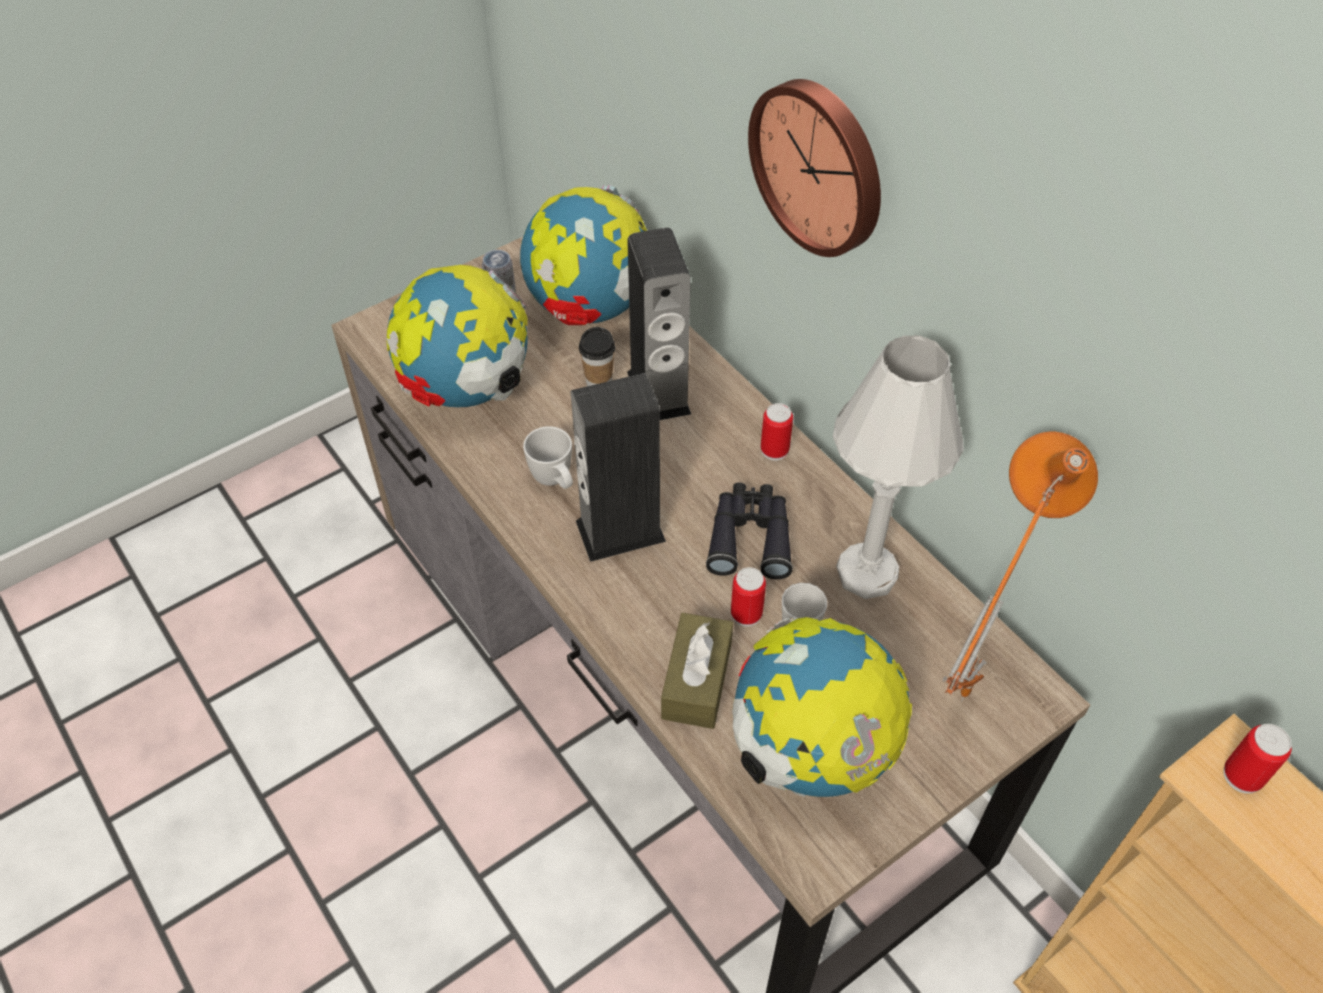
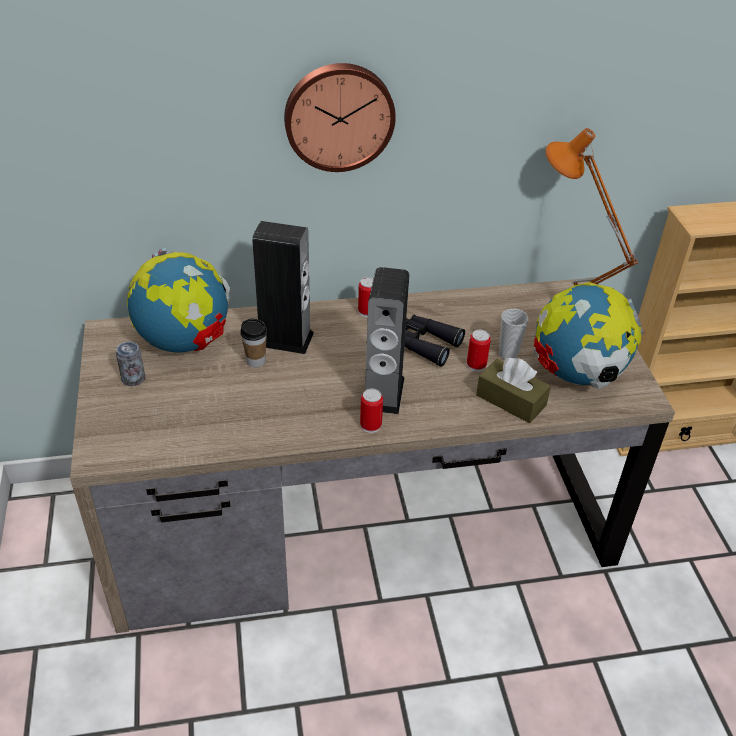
camera: 65 degrees left, 10 degrees down
(467, 389) = (206, 423): globe -> none
(555, 481) = (322, 408): white mug -> none
(866, 573) = (476, 312): white table lamp -> none
(1242, 776) = (700, 216): can -> can (370, 425)

